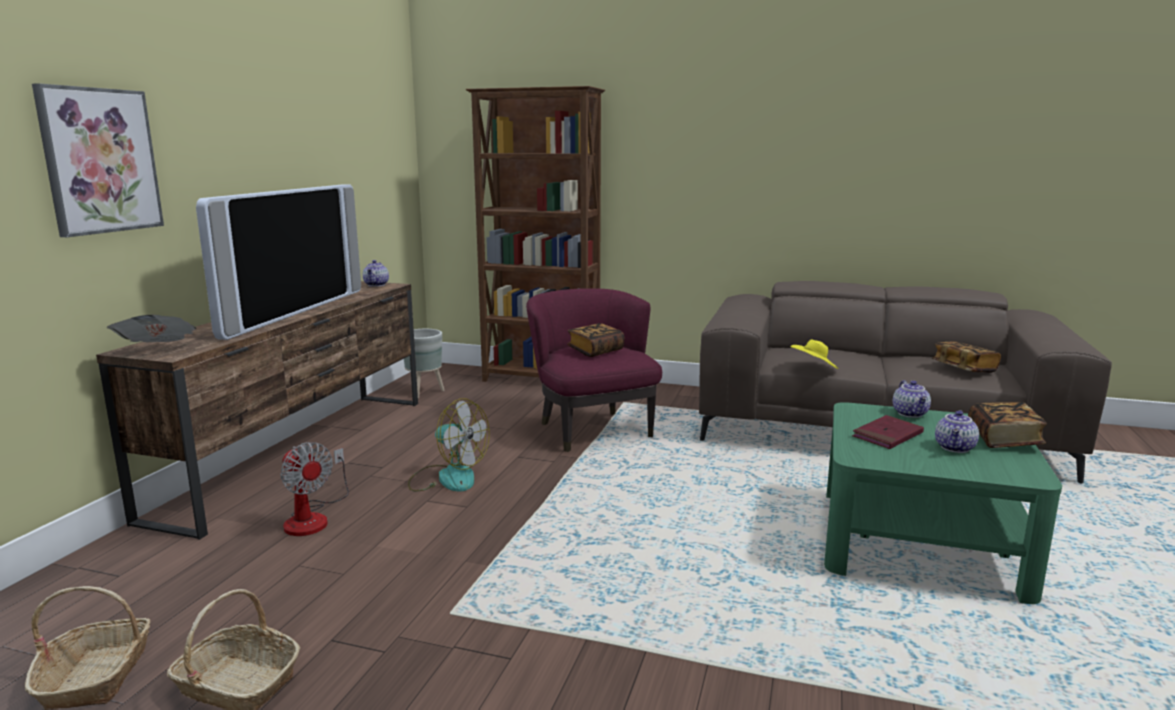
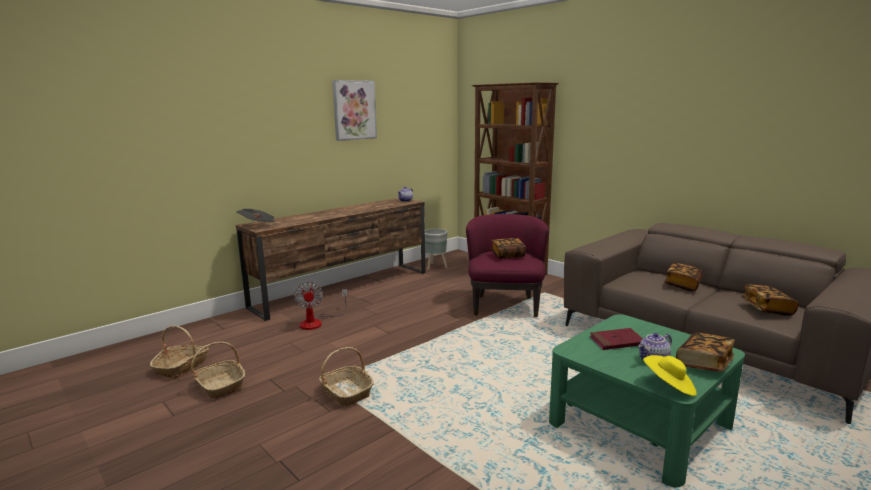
camera: 30 degrees right, 0 degrees up
(100, 161) = (245, 133): picture -> picture (354, 110)
(291, 311) = (341, 212): television -> none
(447, 478) = (397, 316): fan -> none
(502, 619) = (346, 392): none -> basket
(814, 368) = (641, 288): yellow hat -> yellow hat (669, 386)
(849, 357) = (683, 285): none -> book
(911, 414) = (661, 331): teapot -> none

